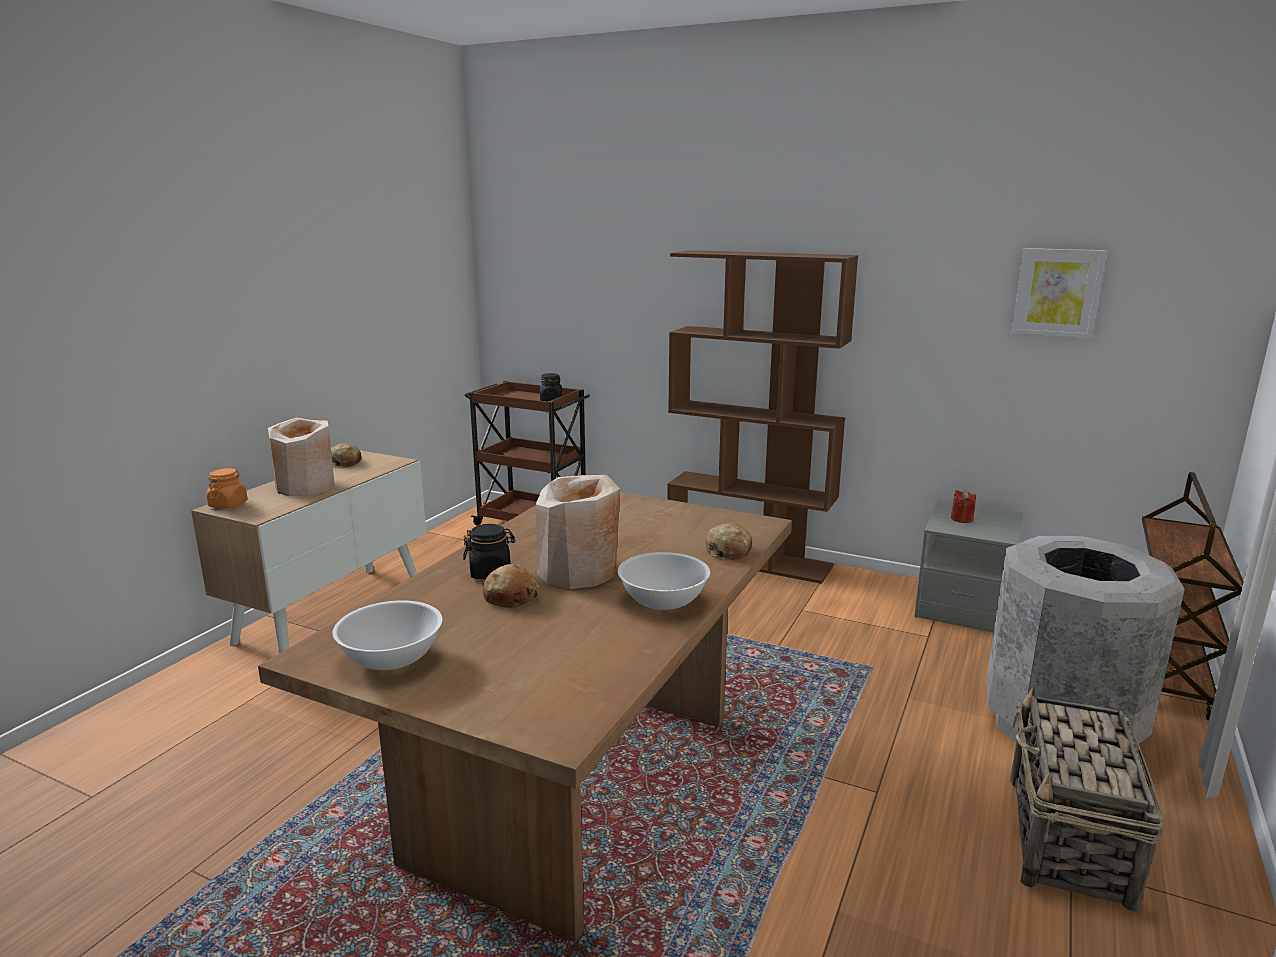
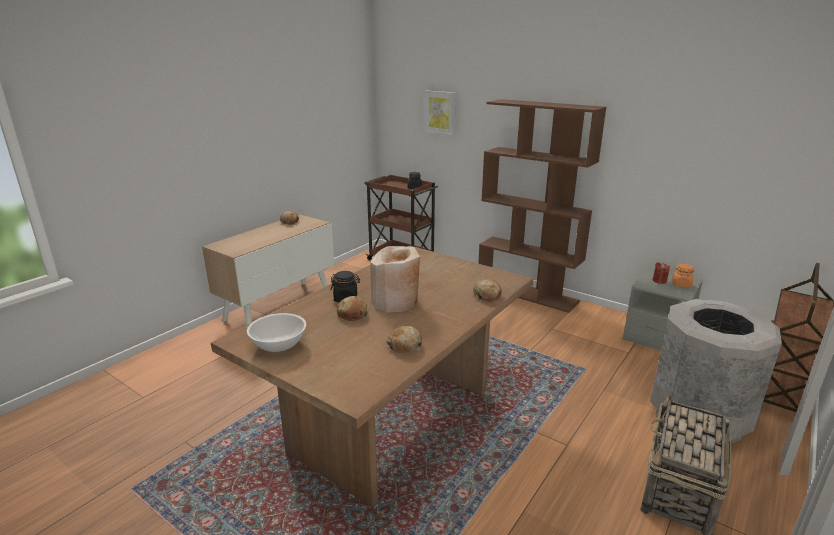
camera: 10 degrees right, 5 degrees up
(228, 504) = (221, 244): orange jar -> orange jar (681, 284)
(306, 486) = (265, 235): beige vase -> none
(620, 640) = (405, 346): none -> bread
(663, 601) = (437, 324): white bowl -> none
(1057, 292) = (737, 137): picture -> picture (440, 112)

